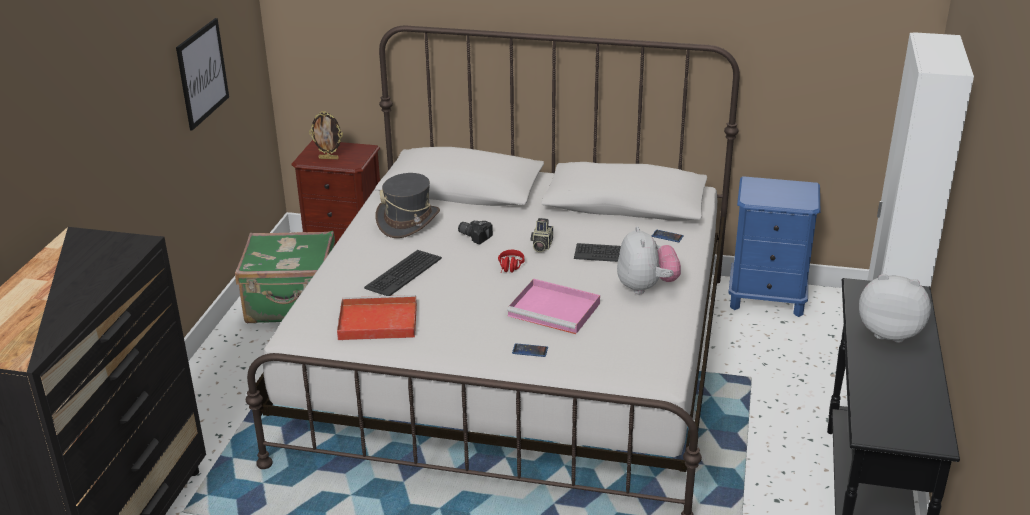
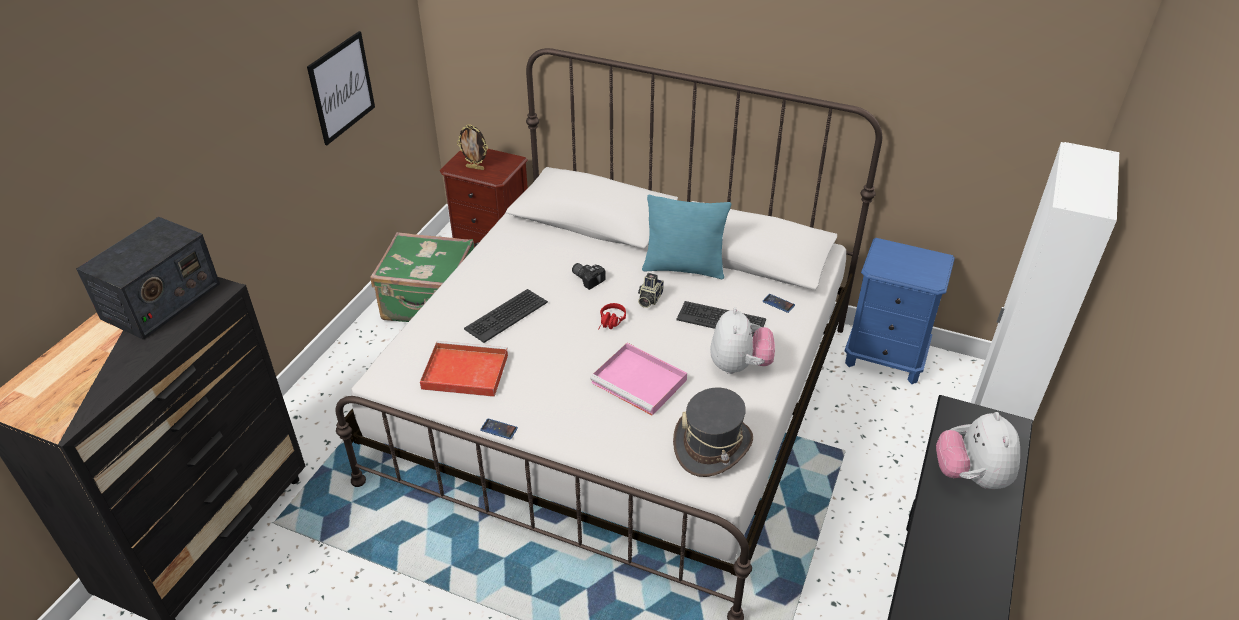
camera: 10 degrees right, 10 degrees up
(81, 257) = (160, 301): none -> radio
(408, 221) = (529, 252): grey hat -> grey hat (712, 445)
(530, 350) = (600, 430): phone -> phone (499, 429)
(567, 218) = (684, 268): none -> turquoise pillow
(889, 332) = (971, 476): plush toy -> plush toy turned 120 degrees counterclockwise

